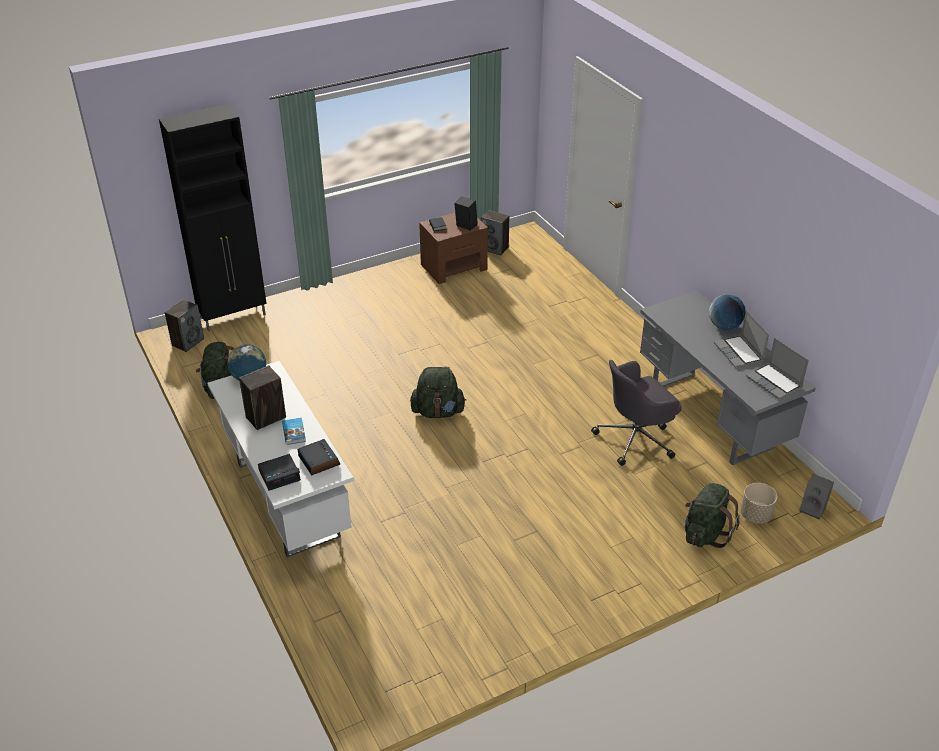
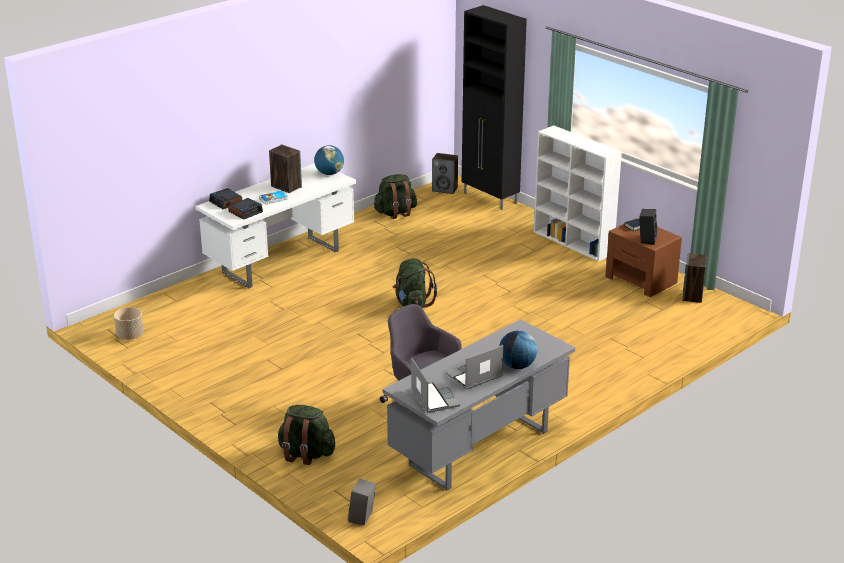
camera: 75 degrees right, 10 degrees down
(364, 286) = (573, 243): none -> white bookcase
(755, 515) = (341, 482): beige planter -> beige planter (130, 336)
(775, 382) = (434, 398): laptop -> laptop turned 120 degrees clockwise

